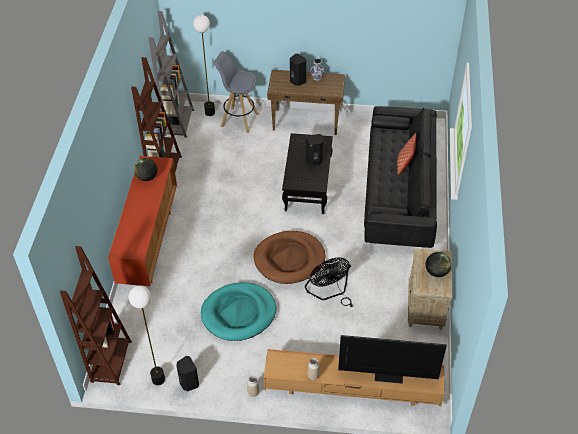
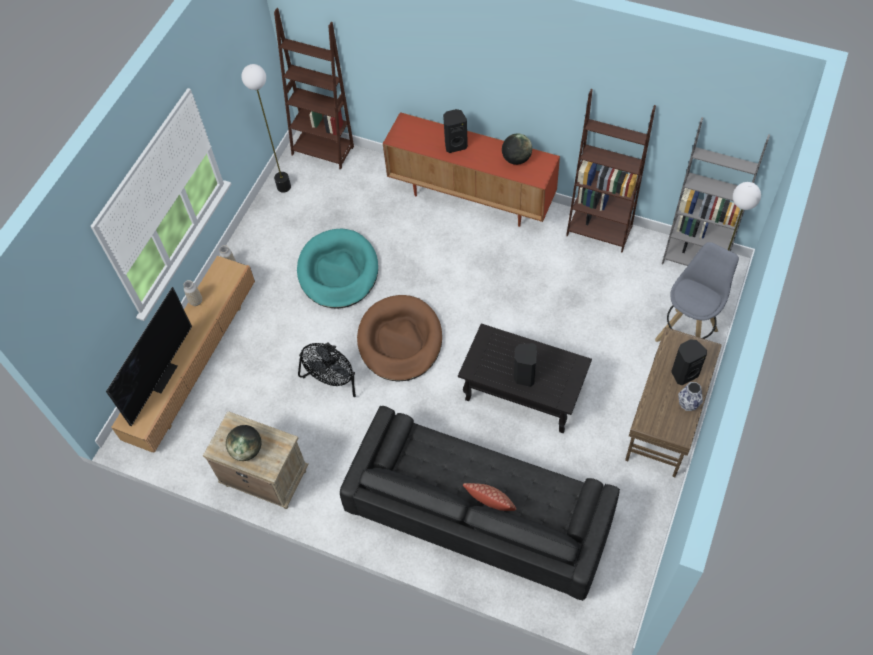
camera: 110 degrees right, 10 degrees up
(188, 383) = (267, 211): black speaker -> black speaker (455, 145)
(332, 291) = (332, 376): black fan -> black fan turned 120 degrees clockwise

